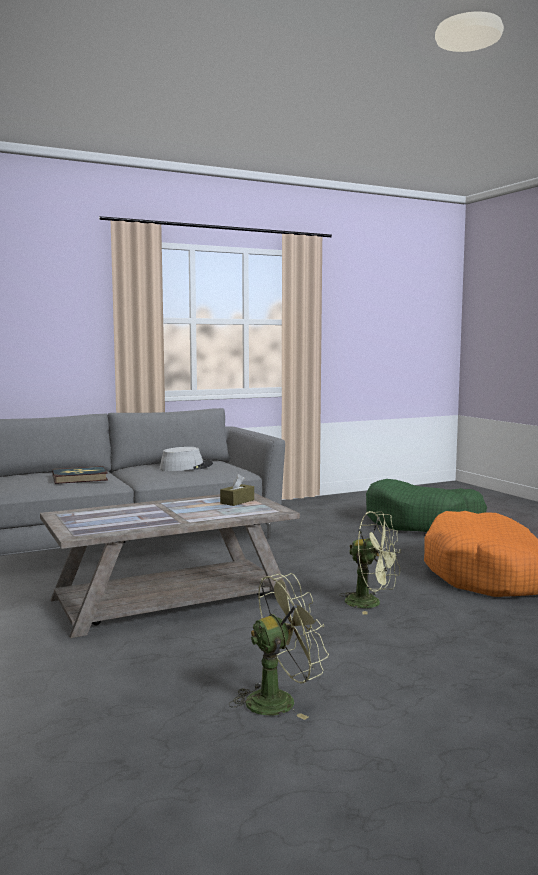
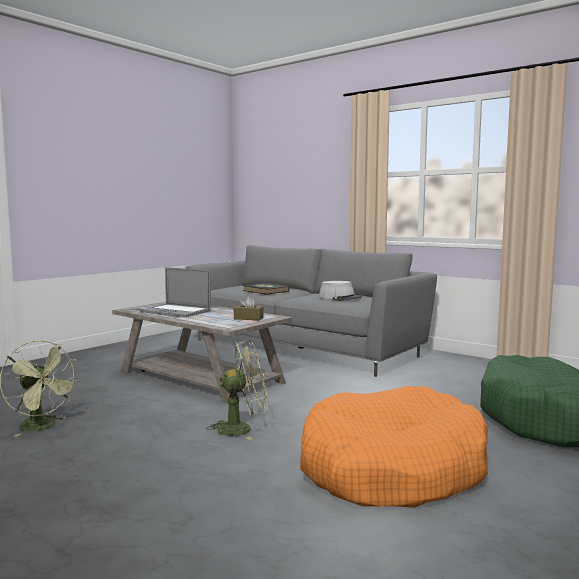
camera: 65 degrees right, 0 degrees up
(139, 518) = (175, 311): none -> laptop
(371, 603) = (242, 428): green fan -> green fan turned 105 degrees counterclockwise

